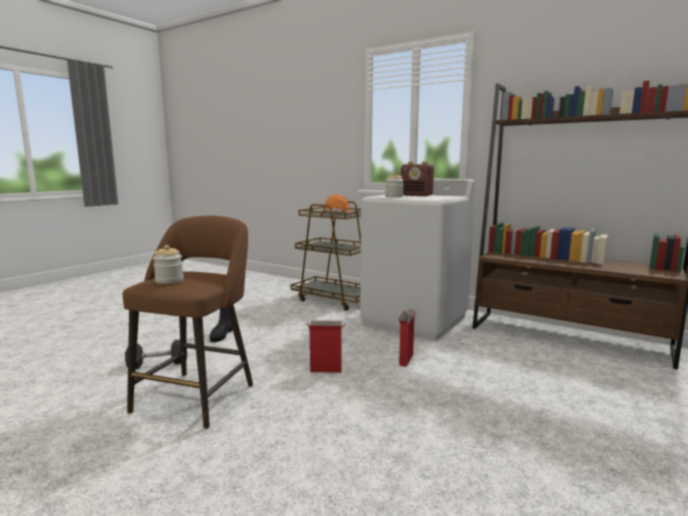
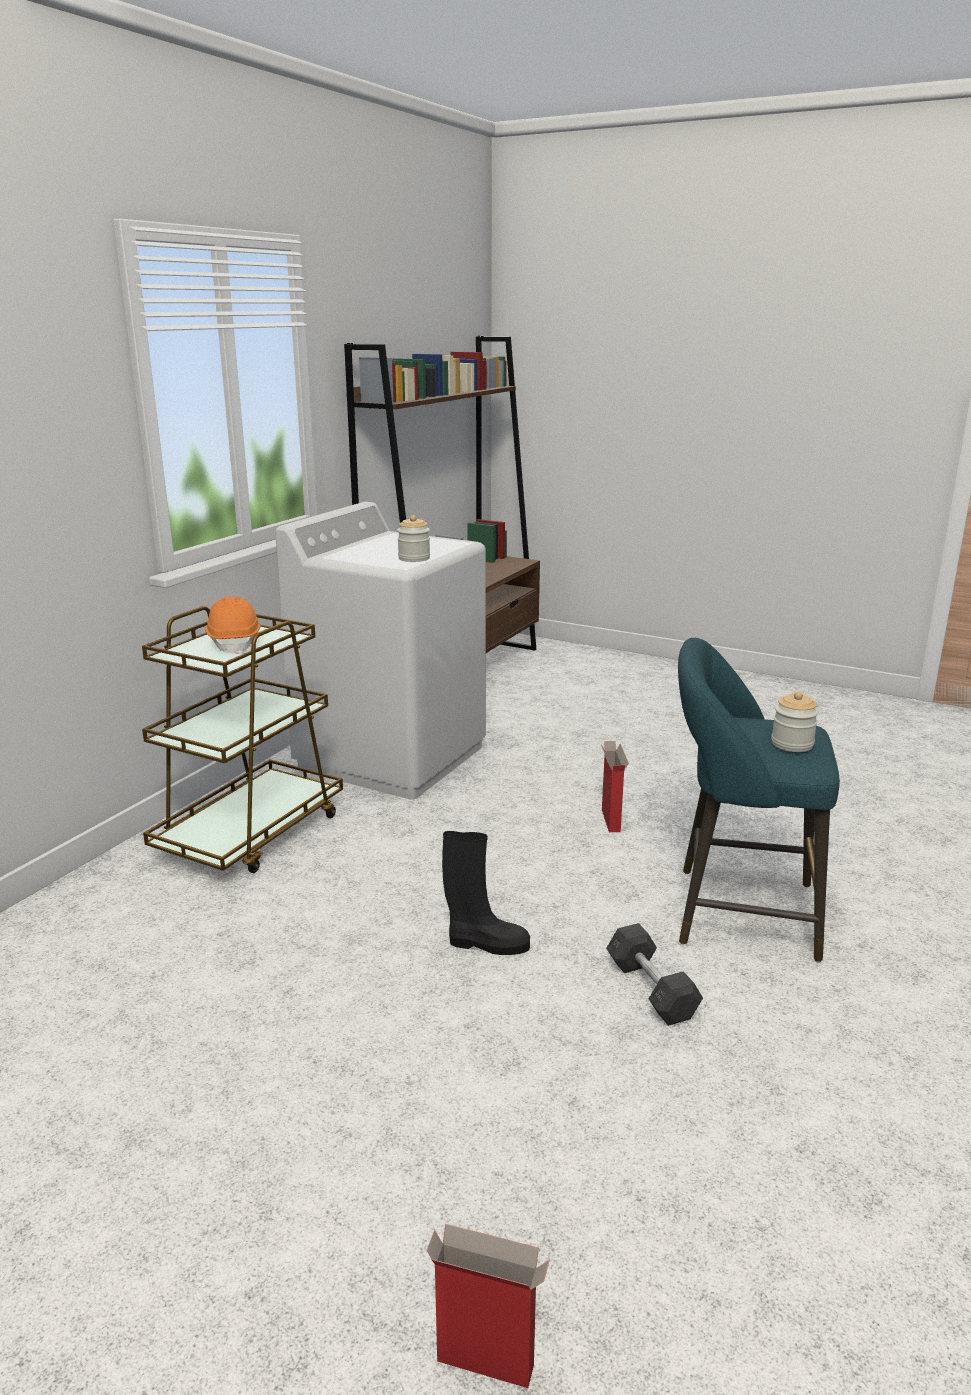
camera: 95 degrees left, 10 degrees up
(198, 395) = (736, 912): brown stool -> turquoise stool
(406, 360) = (556, 767): cardboard box -> cardboard box (487, 1363)
(416, 195) = (379, 548): radio -> none

